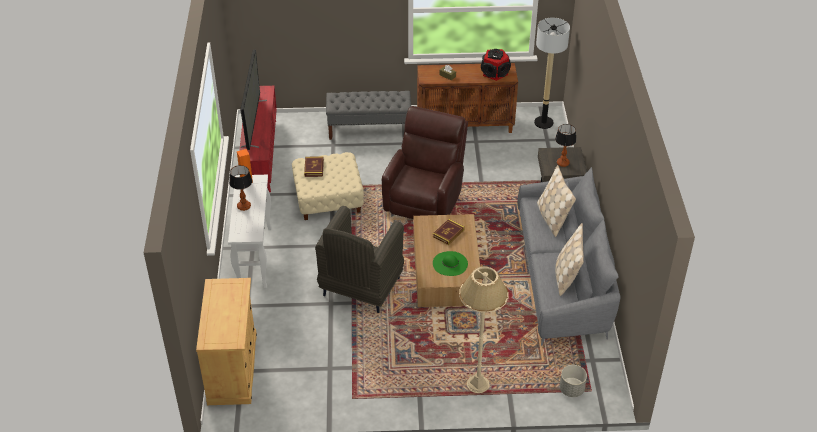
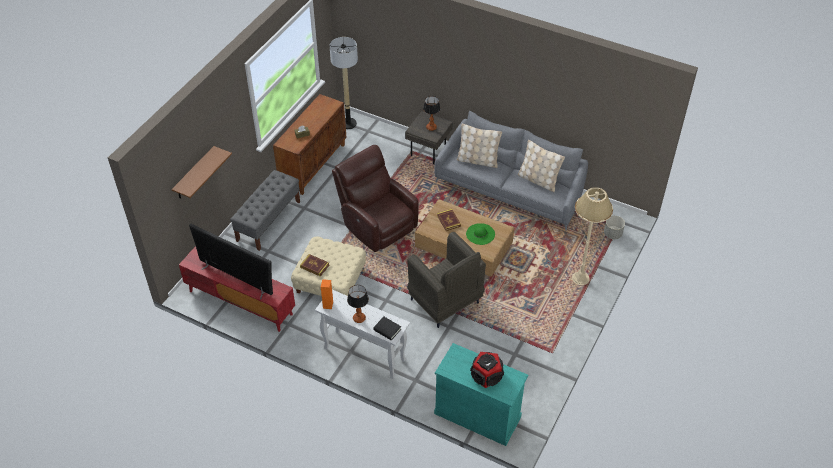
camera: 60 degrees left, 5 degrees up
(233, 368) = (477, 415): beige cabinet -> turquoise cabinet
(242, 230) = (387, 330): none -> black book
(302, 20) = (194, 174): none -> brown shelf
(495, 73) = (323, 109): speaker -> speaker (487, 376)

